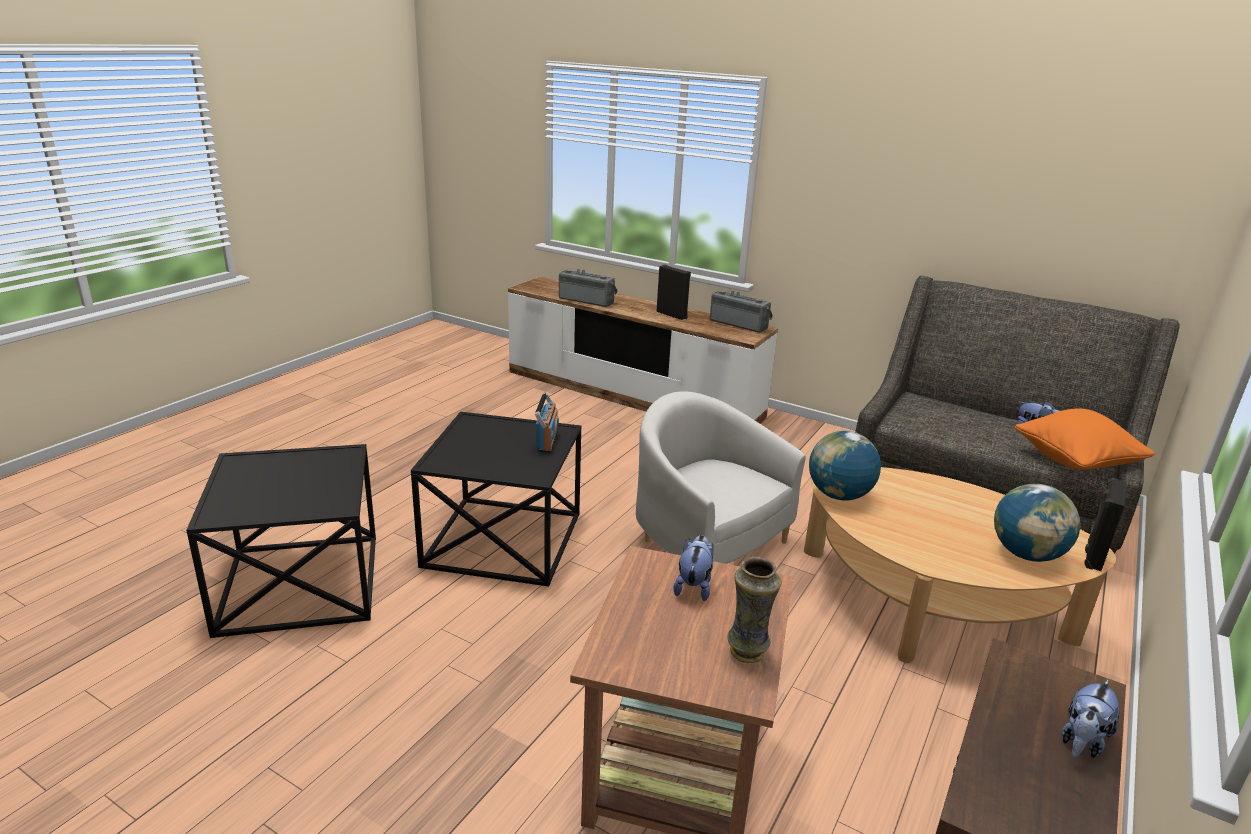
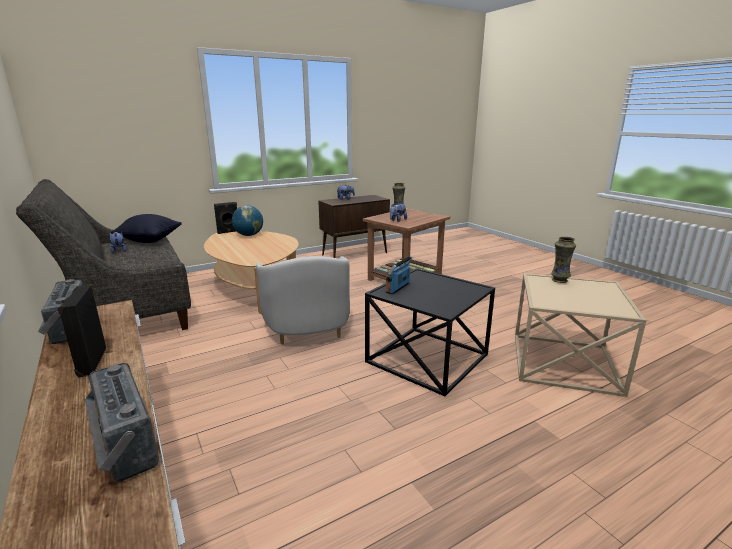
camera: 150 degrees left, 5 degrees down
(299, 507) = (559, 280): none -> vase
(299, 583) = (565, 363): black side table -> beige side table
(839, 495) = (273, 256): globe -> none
(1075, 463) = (150, 240): orange pillow -> black pillow

